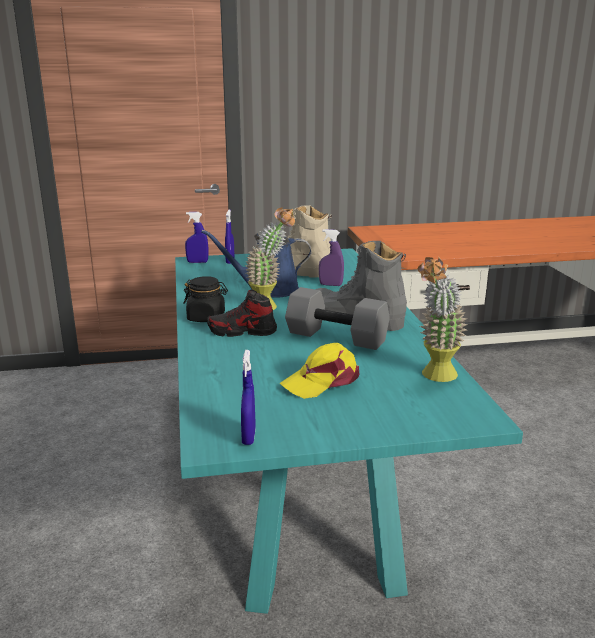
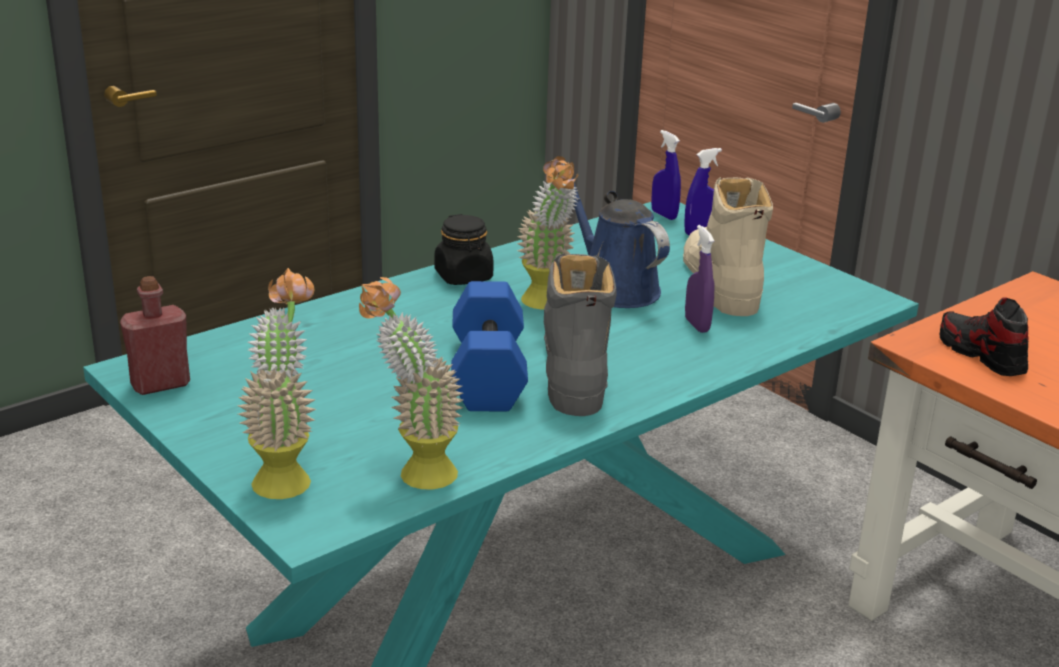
camera: 60 degrees right, 5 degrees up
(242, 332) = (441, 309): shoe -> shoe (981, 355)
(248, 437) = (160, 384): blue spray bottle -> red bottle
(323, 381) = (334, 395): yellow cap -> none
(335, 337) = (485, 373): grey dumbbell -> blue dumbbell
(414, 414) = (286, 475): none -> potted plant

